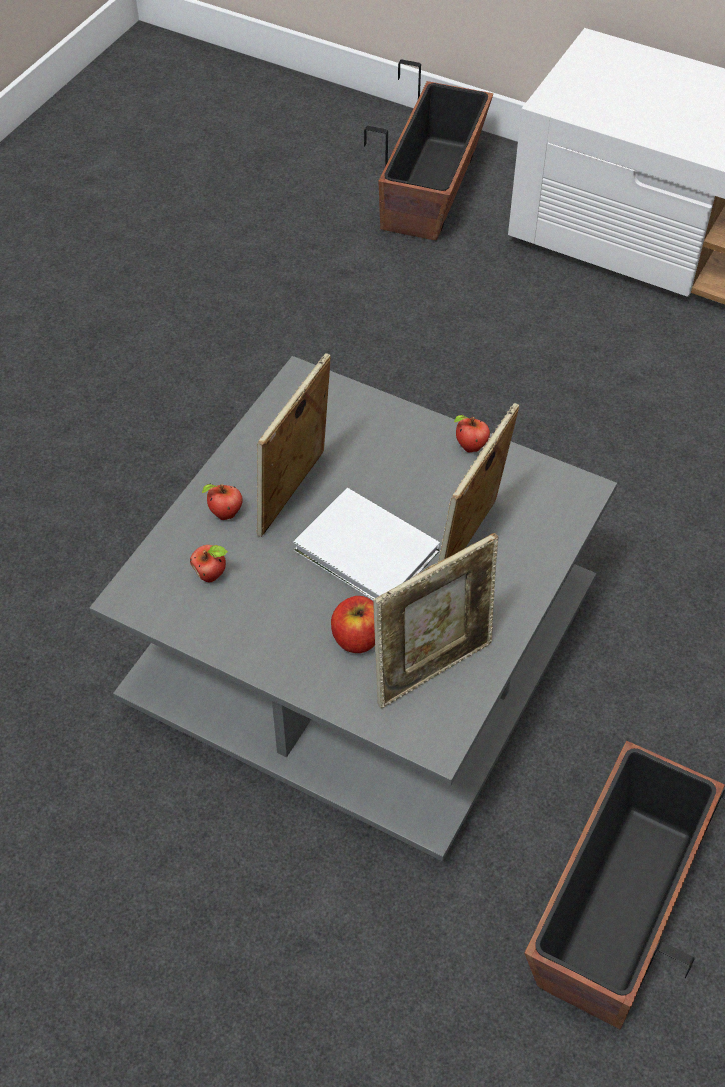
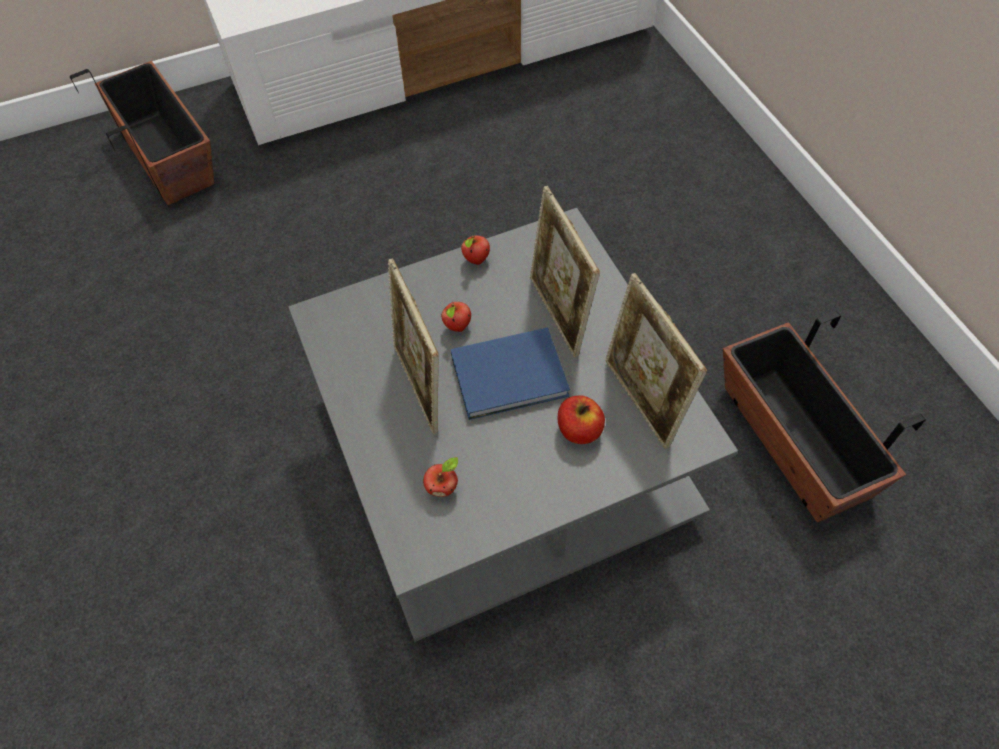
camera: 50 degrees left, 5 degrees up
(225, 515) = (395, 443): apple -> apple (457, 327)
(368, 554) = (512, 376): white book -> blue book
(433, 668) = (641, 402): picture frame -> picture frame turned 150 degrees clockwise

